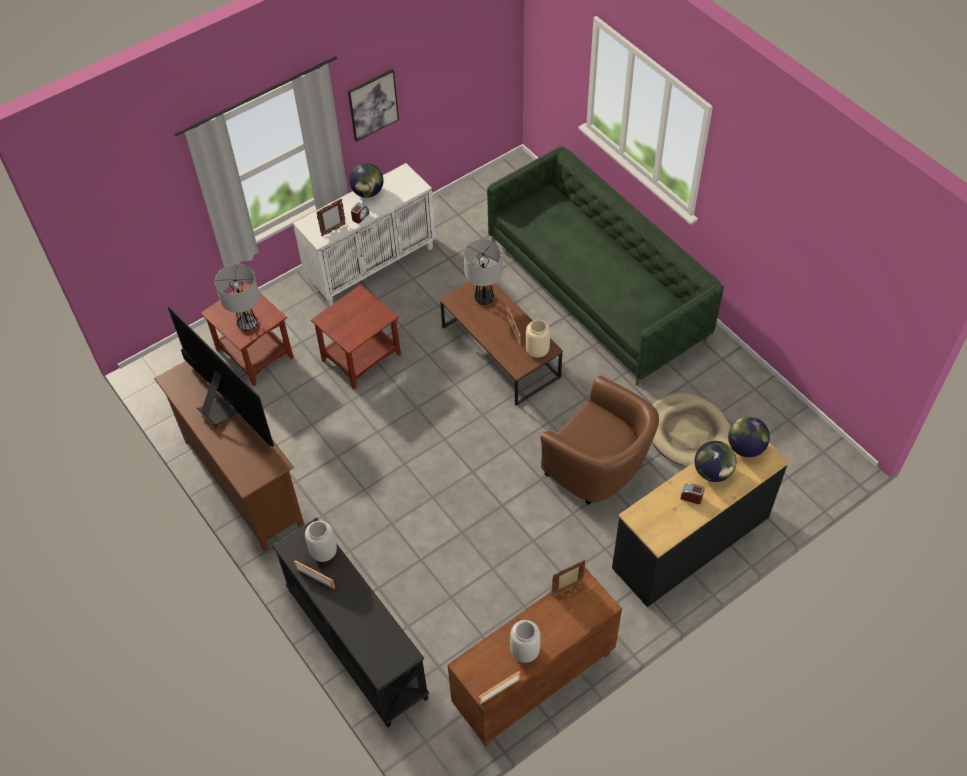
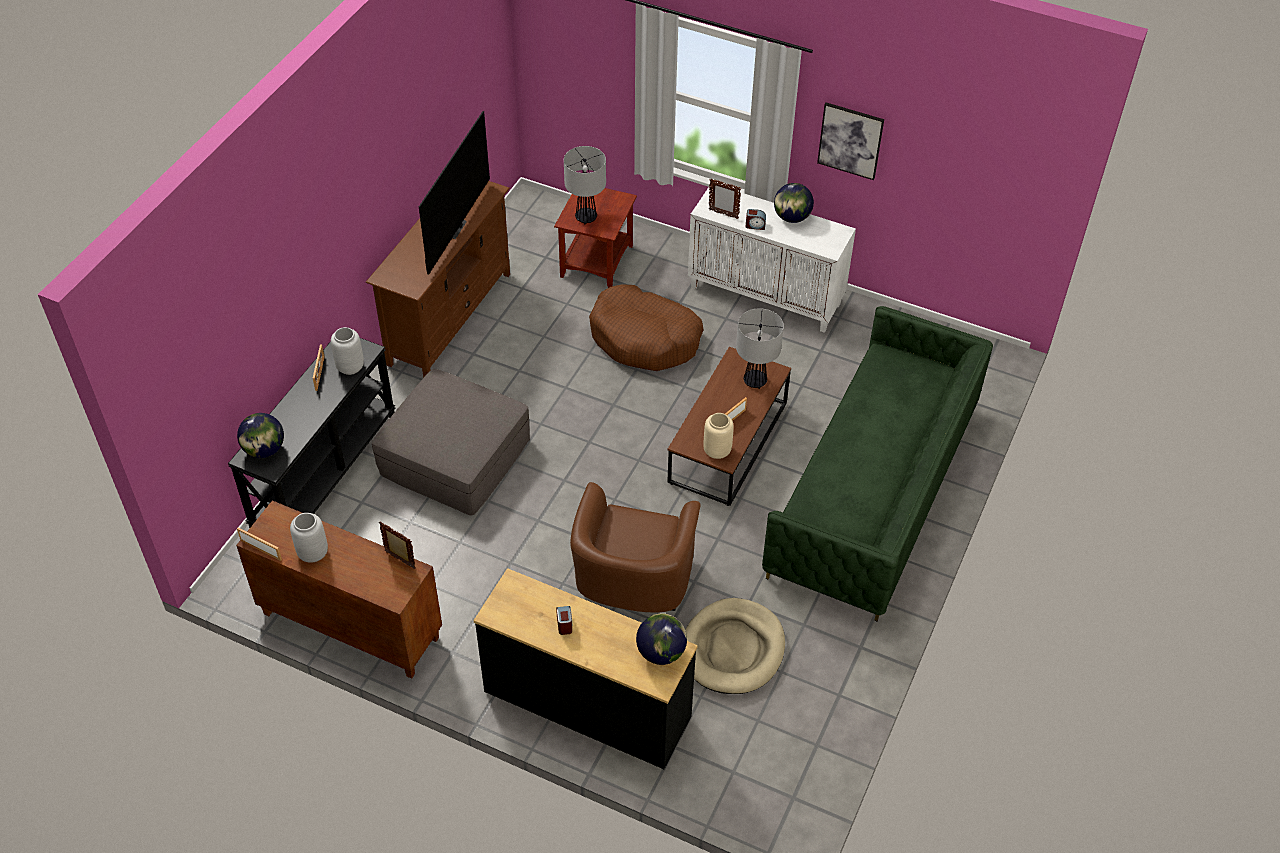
camera: 60 degrees right, 5 degrees down
(362, 358) = (645, 338): brown side table -> brown dog bed
(401, 538) = (455, 456): none -> grey ottoman
(712, 472) = (609, 632): globe -> globe (264, 450)

